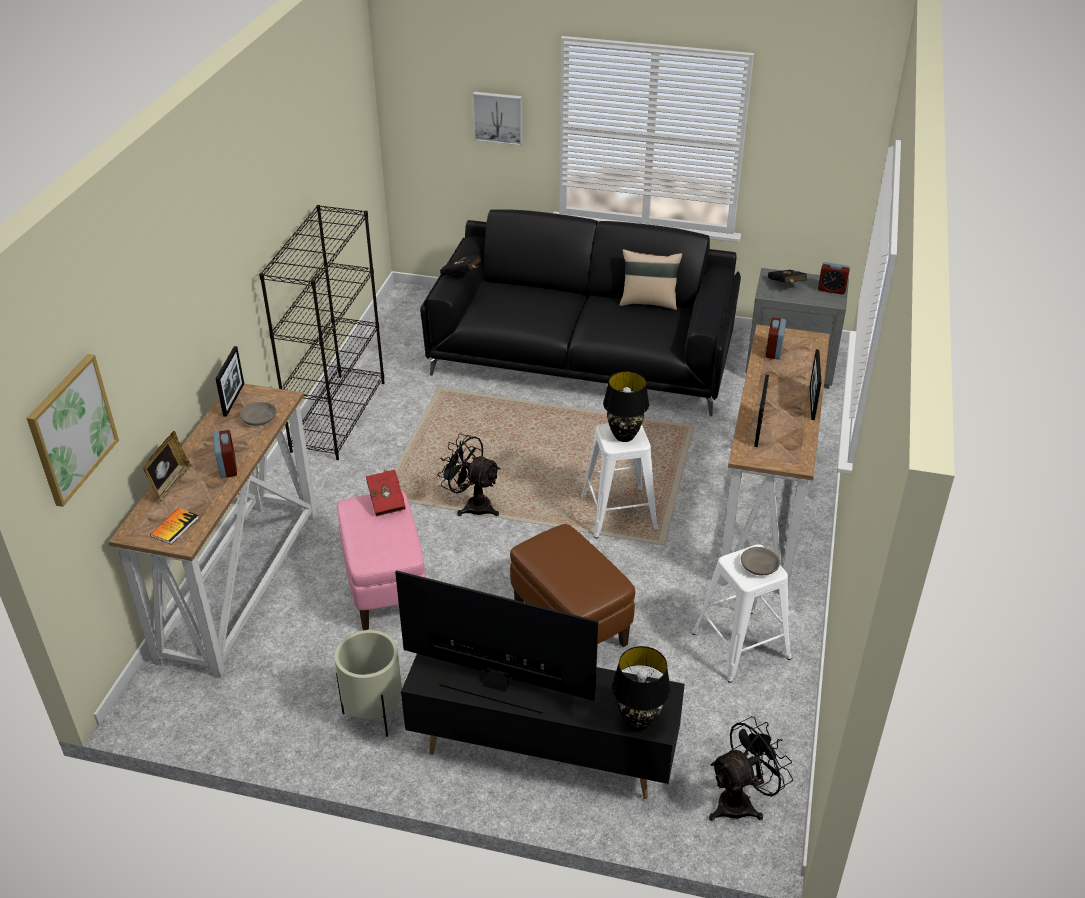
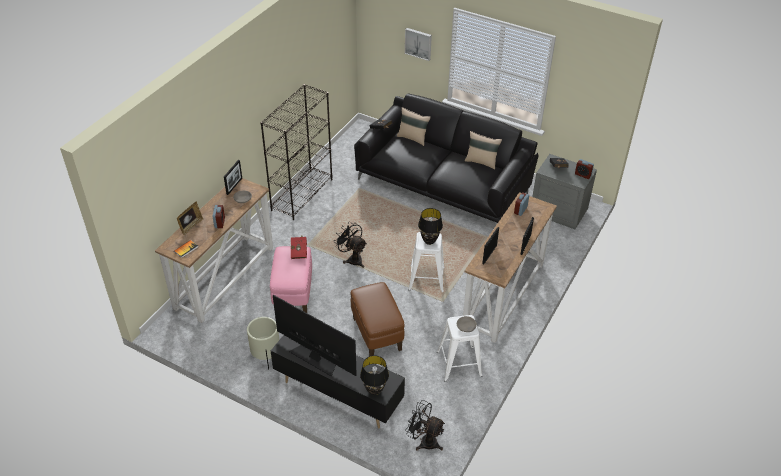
camera: 15 degrees right, 5 degrees up
(71, 429) = (141, 198): picture -> none
(515, 285) = (413, 138): none -> beige pillow
(741, 802) = (424, 441): black fan -> black fan turned 135 degrees counterclockwise

